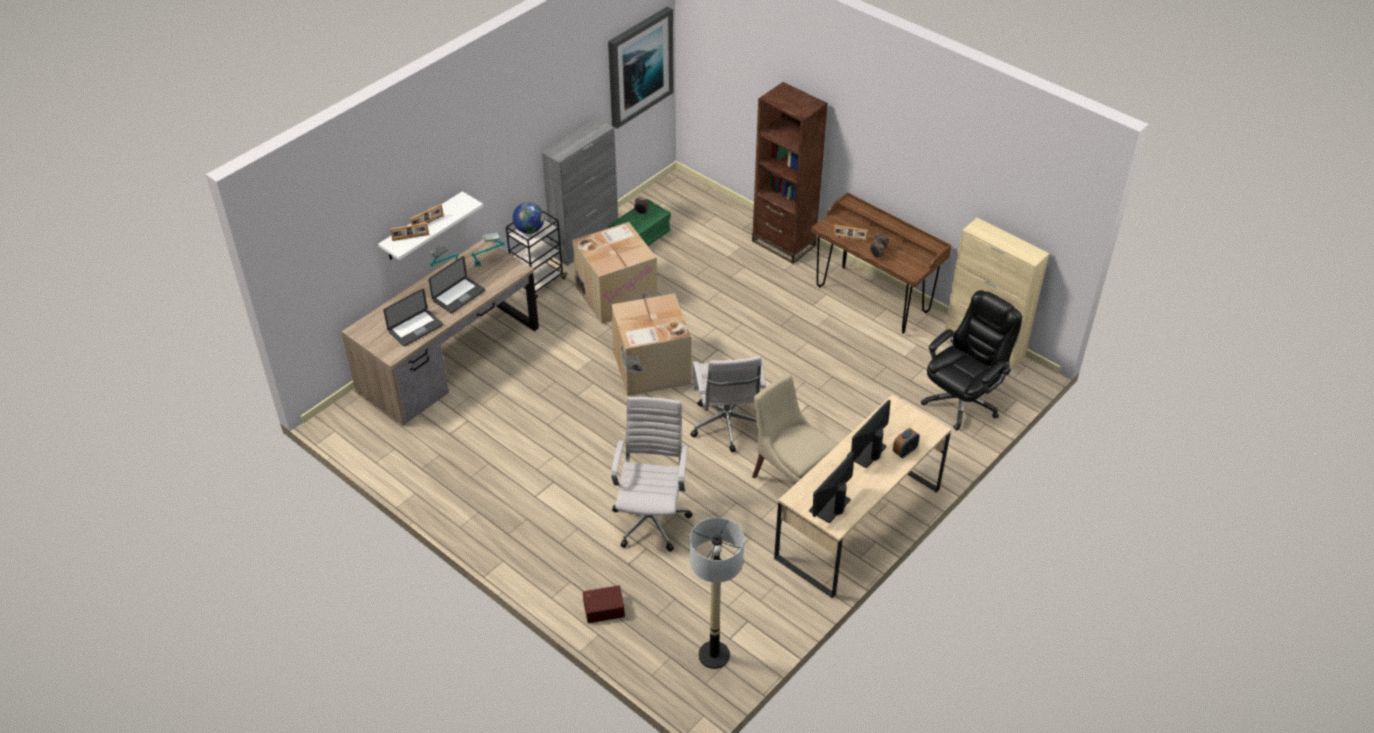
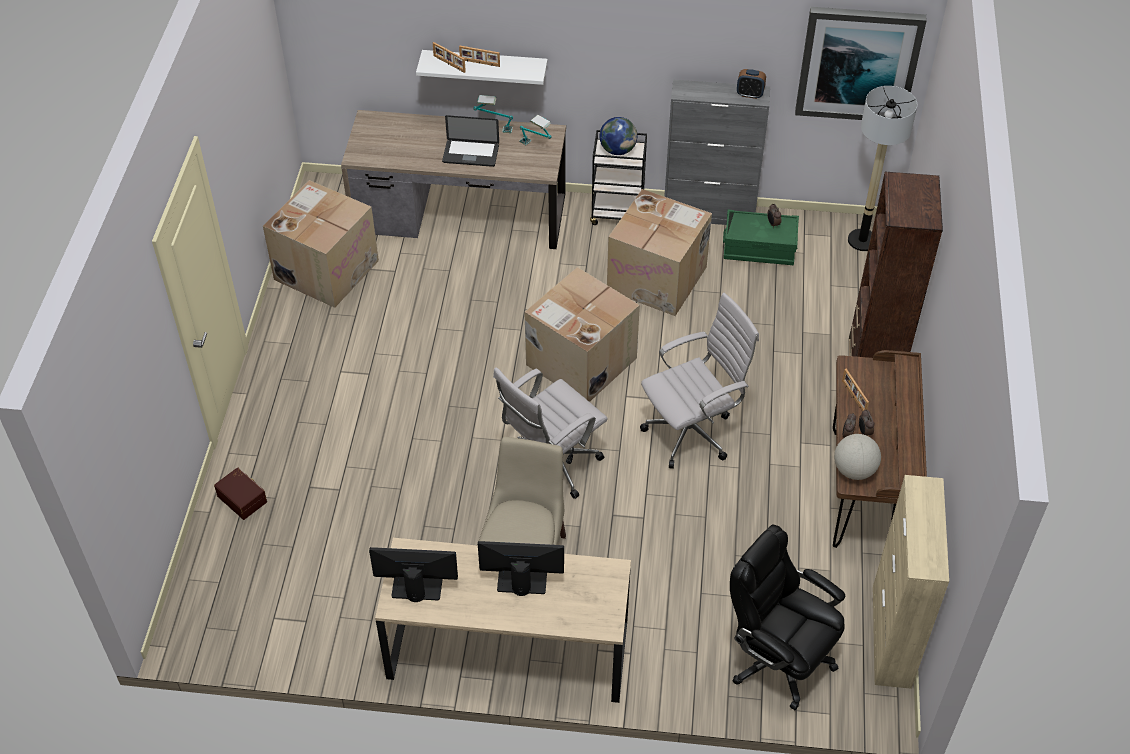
camera: 55 degrees right, 5 degrees up
(415, 328) = (402, 152): laptop -> none
(423, 457) = (326, 269): none -> cardboard box
(651, 519) = (379, 473): white office chair -> white office chair (692, 432)
(714, 655) = (244, 616): floor lamp -> floor lamp (862, 240)
(904, 267) = (854, 470): none -> globe
(904, 452) = (550, 614): alarm clock -> alarm clock (750, 94)
(962, 401) = (778, 658): black office chair -> black office chair turned 150 degrees counterclockwise

